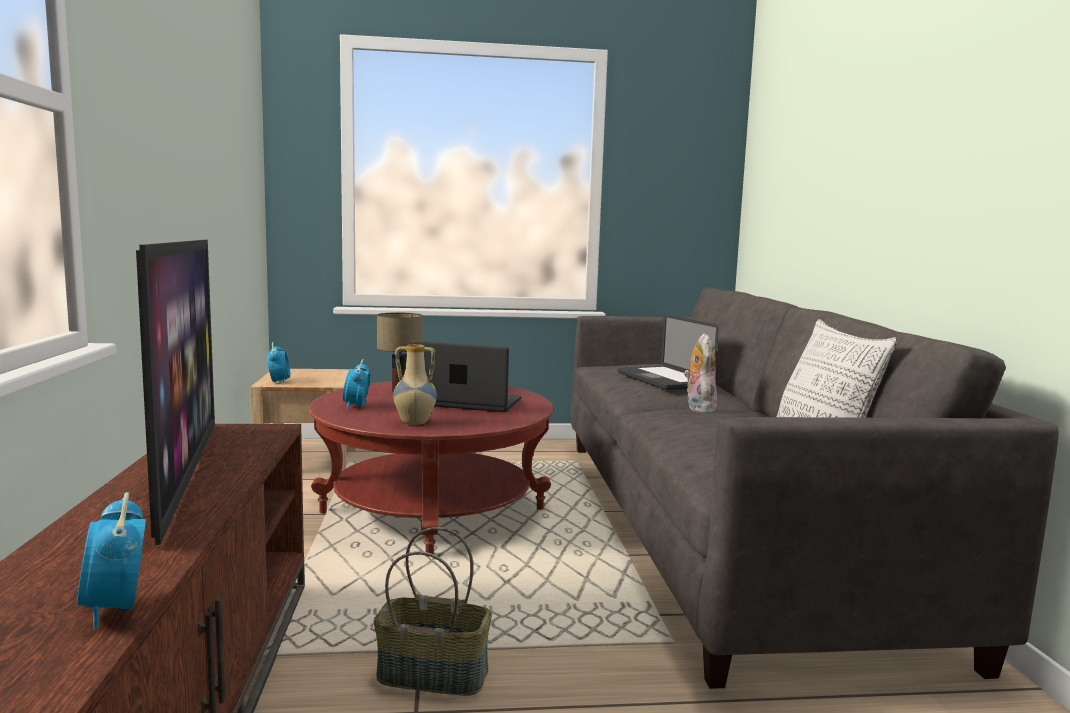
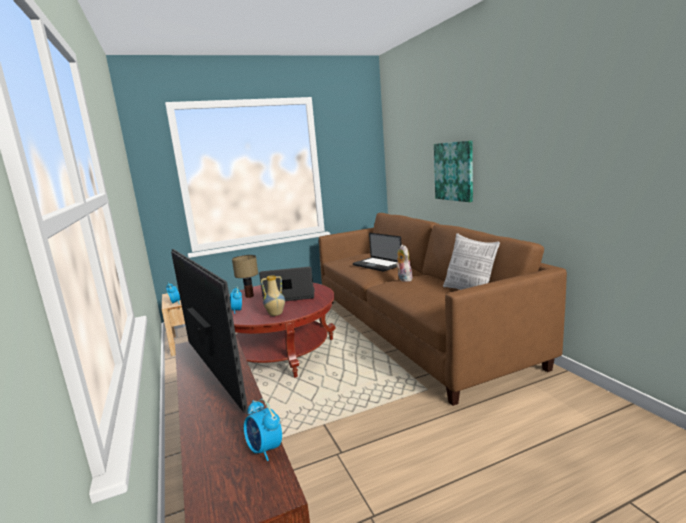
camera: 15 degrees left, 5 degrees up
(434, 674) = (337, 433): basket -> none
(718, 526) = (414, 329): grey sofa -> brown sofa
(857, 203) = (454, 171): none -> picture

